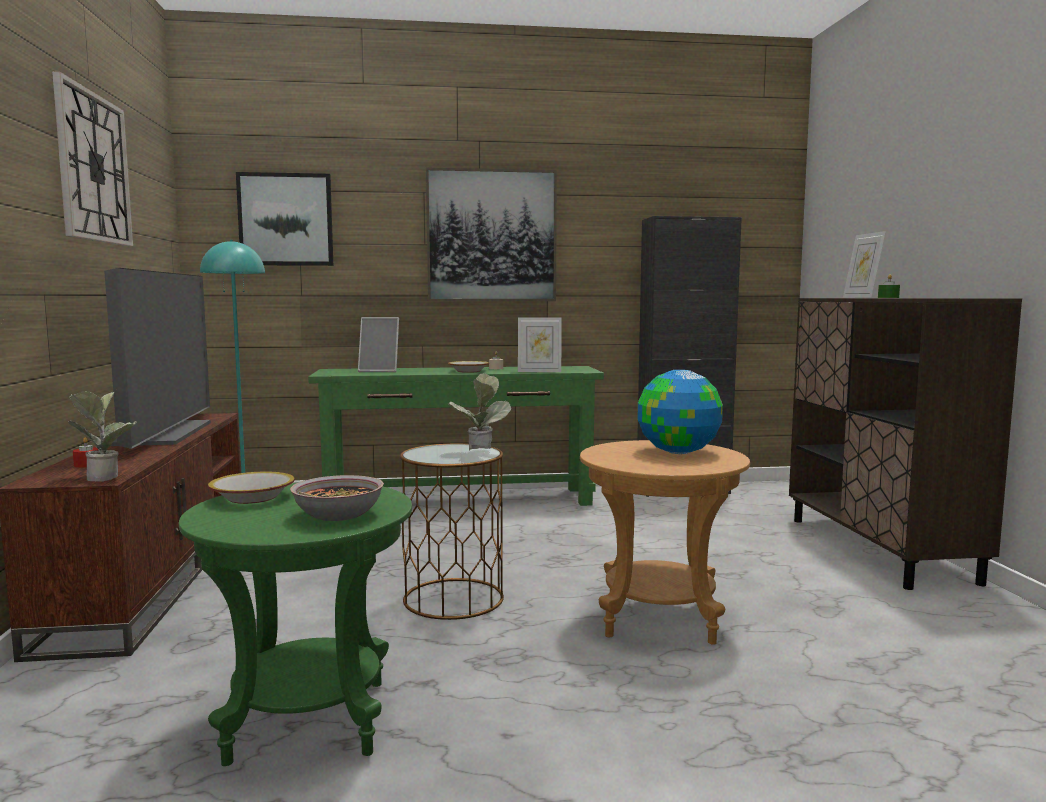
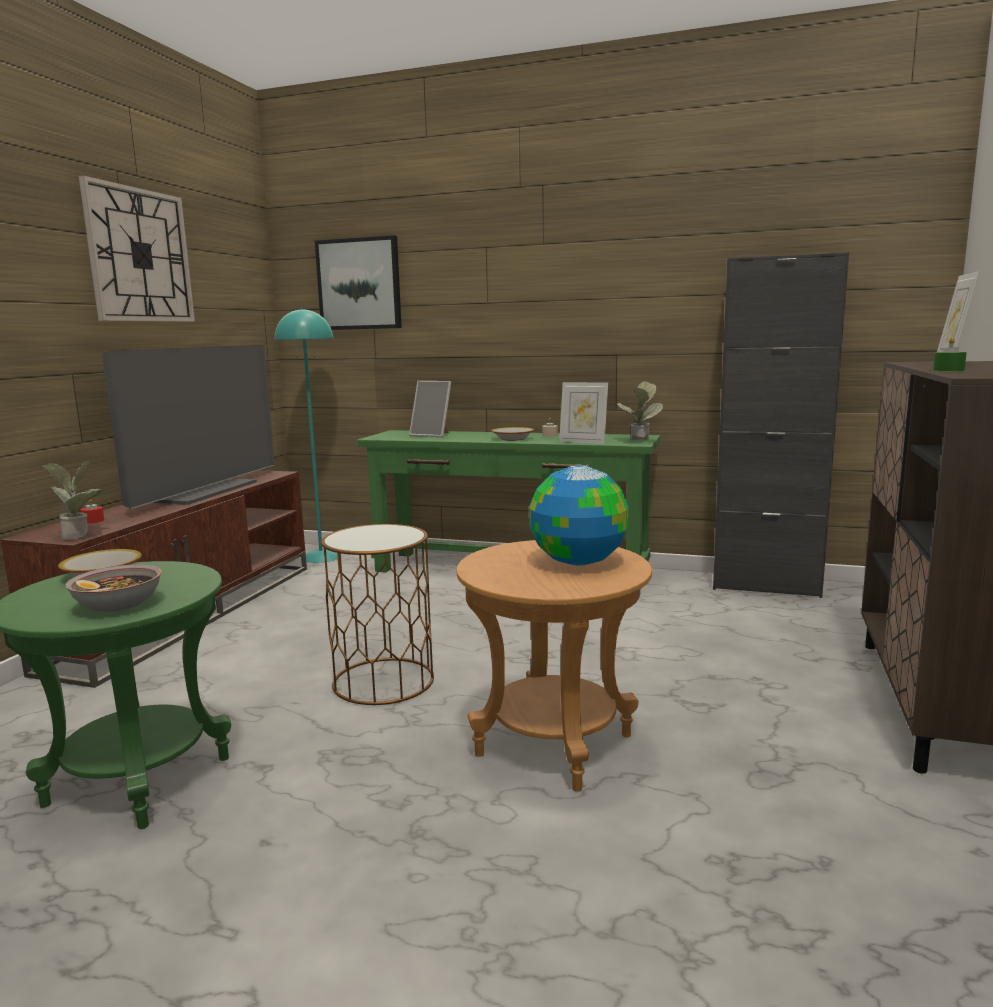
camera: 25 degrees right, 5 degrees up
(480, 452) = (400, 538): potted plant -> potted plant (639, 442)
(491, 236) = (555, 290): picture -> none

